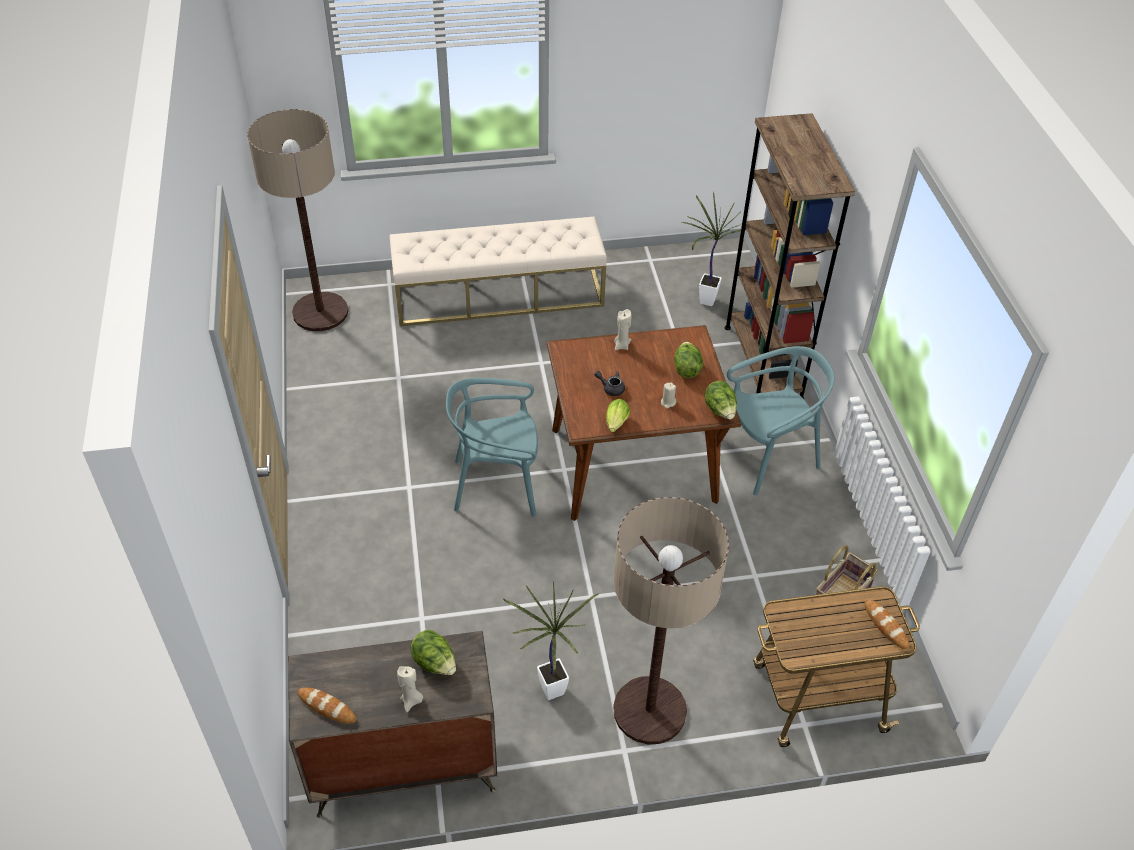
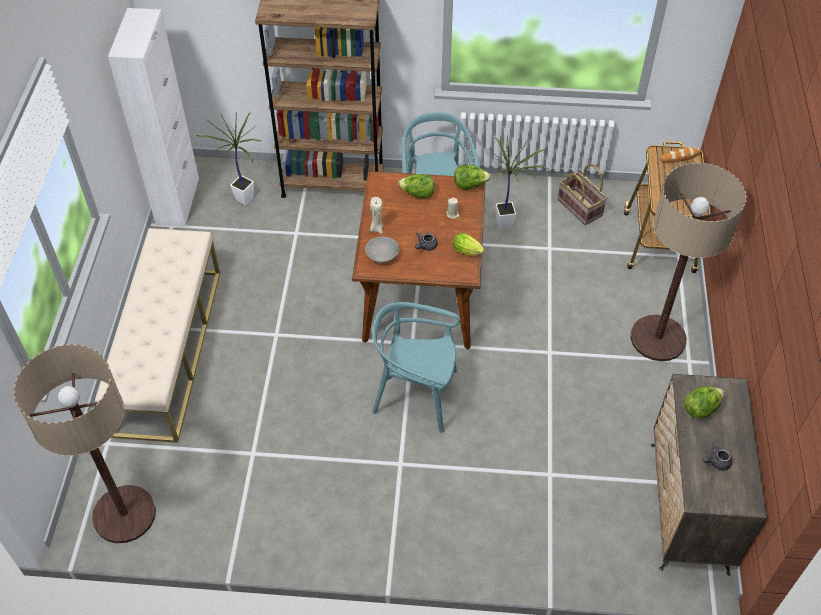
camera: 75 degrees left, 5 degrees up
(327, 707) = (737, 488): bread -> none
(360, 683) = (716, 462): none -> grey teapot
(411, 701) = (734, 429): beige candle -> none
(497, 484) = (416, 395): turquoise chair -> turquoise chair turned 90 degrees clockwise
(551, 695) = (637, 396): potted plant -> potted plant (507, 226)
(583, 357) = (382, 256): none -> grey bowl
(683, 256) = (177, 201): none -> white cabinet

